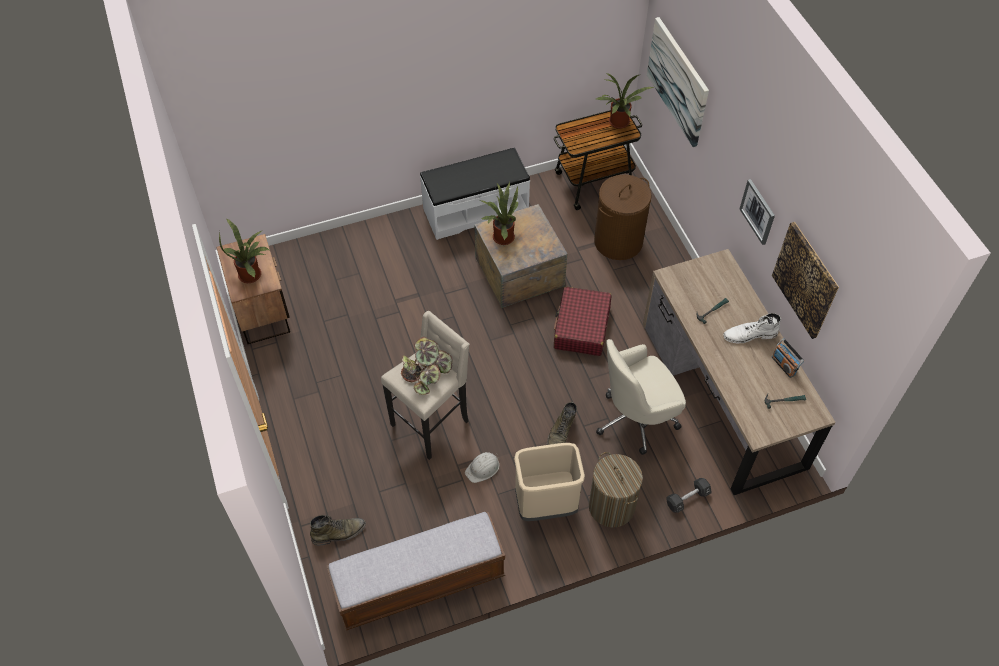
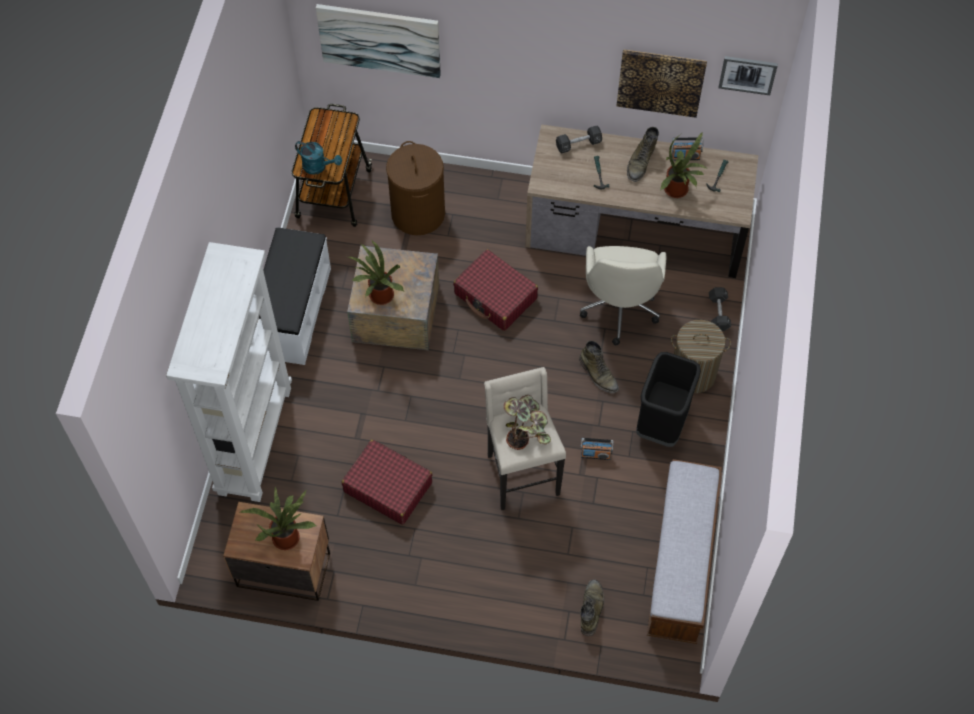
camera: 60 degrees left, 5 degrees up
(356, 241) = (254, 439): none -> white bookcase
(366, 340) = (387, 487): none -> red suitcase
(483, 468) = (595, 455): white hard hat -> radio
(545, 505) = (662, 423): beige trash can -> black trash can
(574, 136) = (318, 167): none -> turquoise watering can
(618, 124) = (329, 123): potted plant -> potted plant (678, 191)
(730, 283) = (578, 144): none -> black dumbbell
(749, 335) = (640, 162): white boot -> green boot
(758, 211) = (566, 71): picture -> picture (747, 74)

